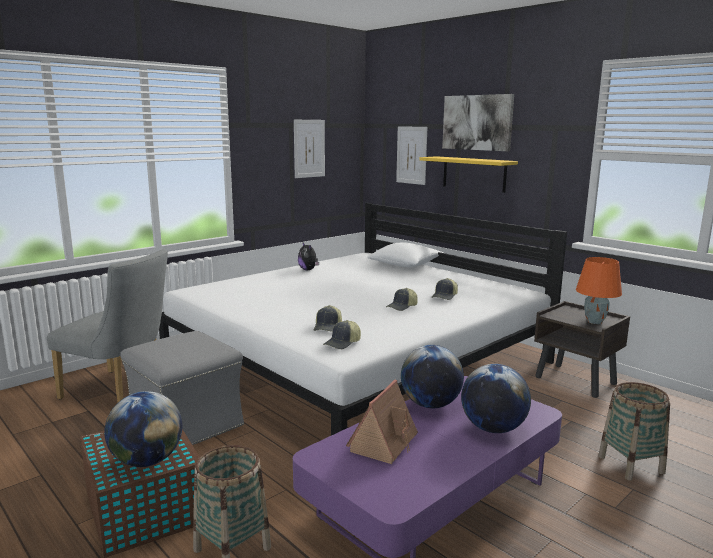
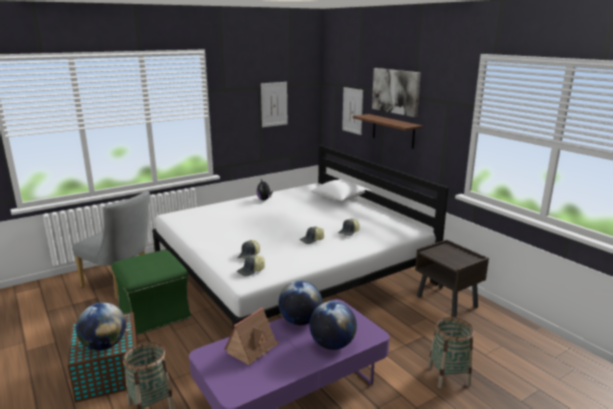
camera: 10 degrees right, 5 degrees up
(187, 425) = (154, 314): grey ottoman -> green ottoman
(474, 174) = (393, 131): yellow shelf -> brown shelf
(594, 322) = (458, 261): orange table lamp -> none

